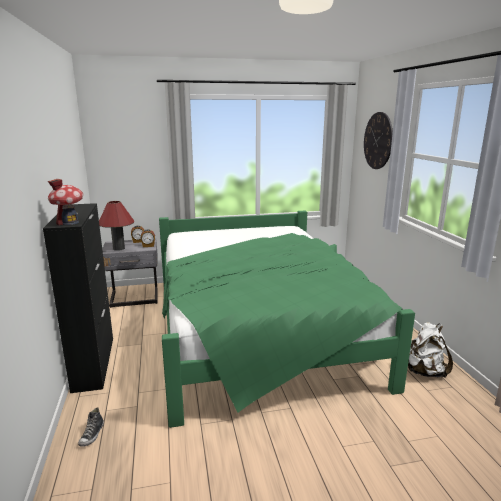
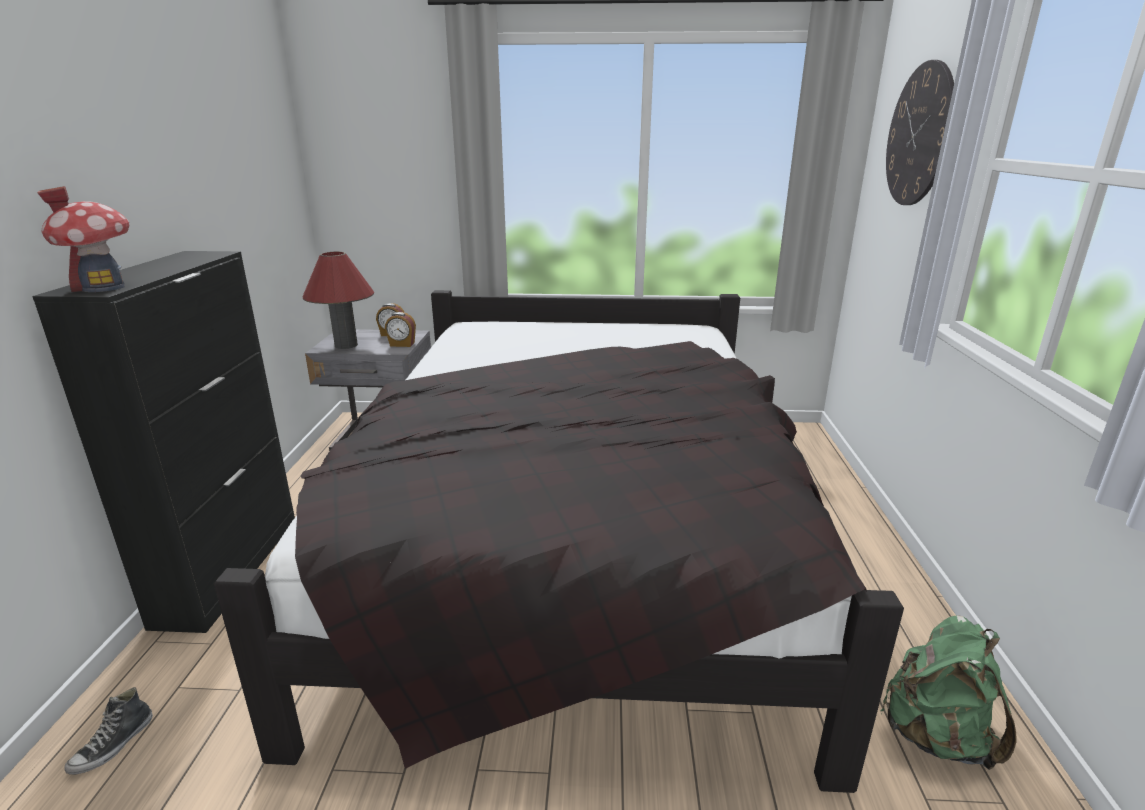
camera: 15 degrees right, 5 degrees up
(258, 330) = (576, 543): green bed -> black bed
(424, 372) = (935, 735): white backpack -> green backpack

